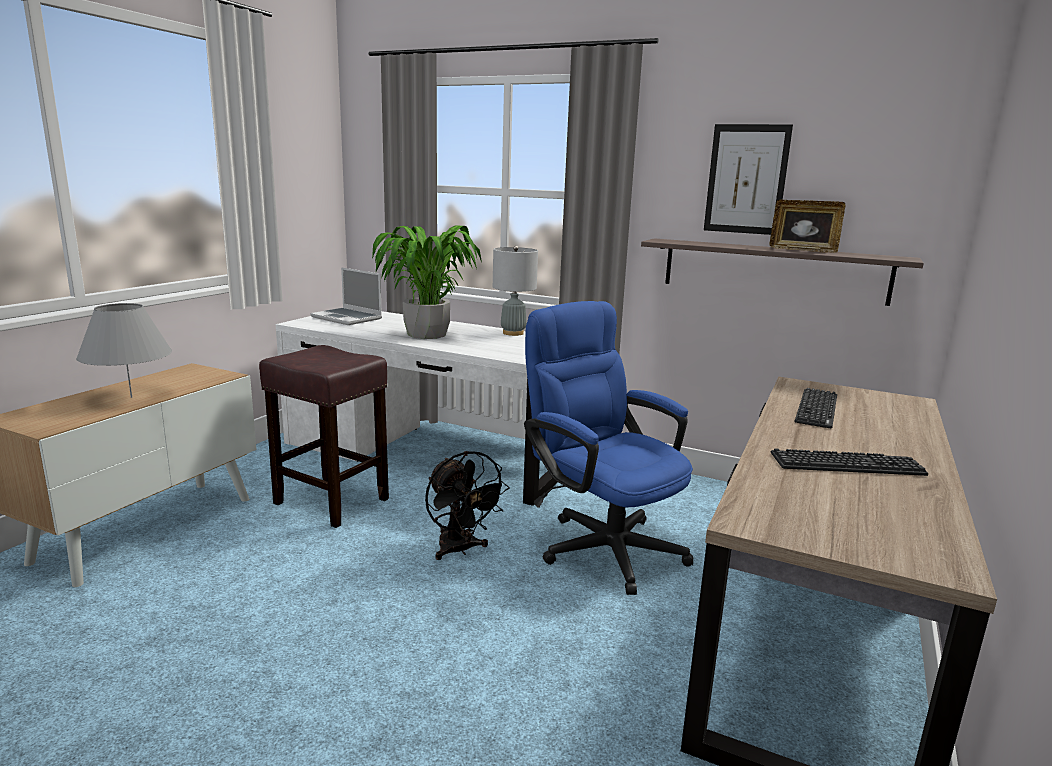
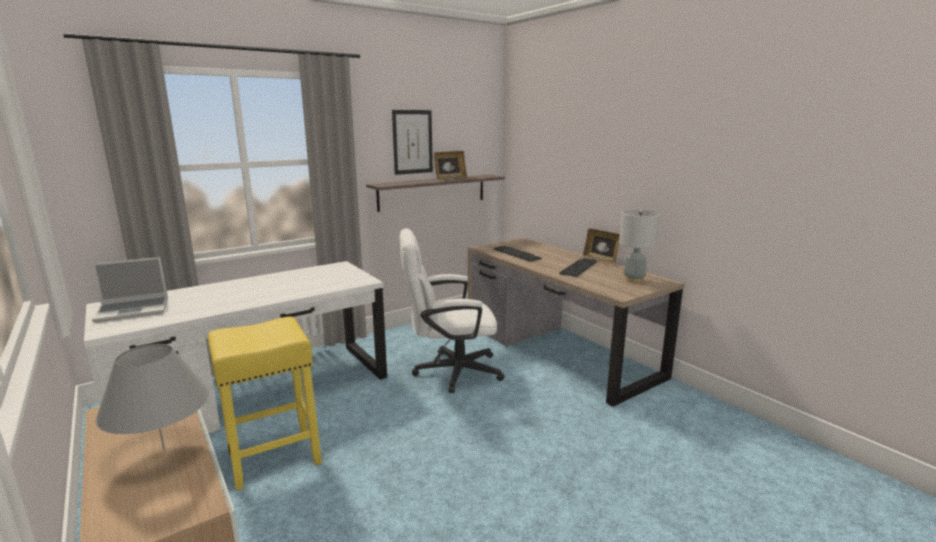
camera: 60 degrees left, 0 degrees up
(329, 501) = (272, 458): brown stool -> yellow stool
(426, 334) = (250, 294): potted plant -> none
(460, 550) = (408, 417): black fan -> none
(513, 333) = (297, 272): grey table lamp -> grey table lamp (634, 280)
(601, 544) = (449, 371): blue office chair -> white office chair
(951, 478) = (600, 260): none -> picture frame

